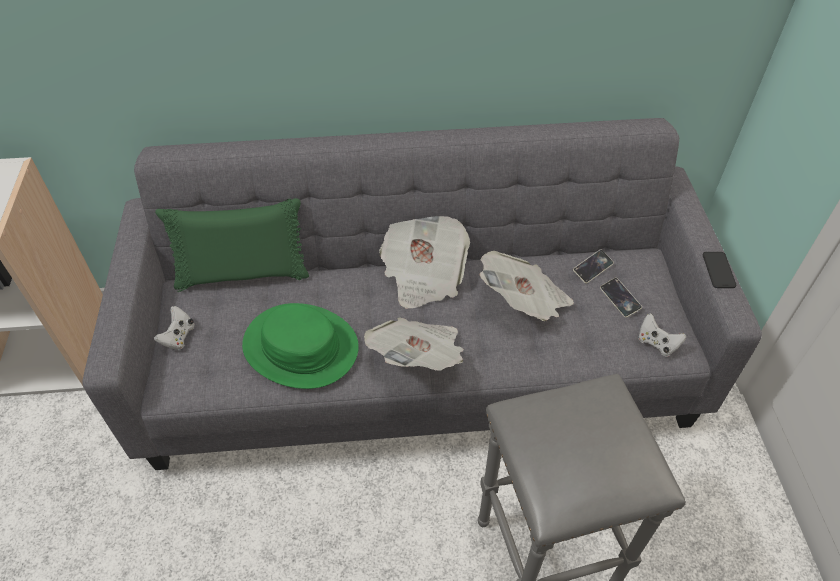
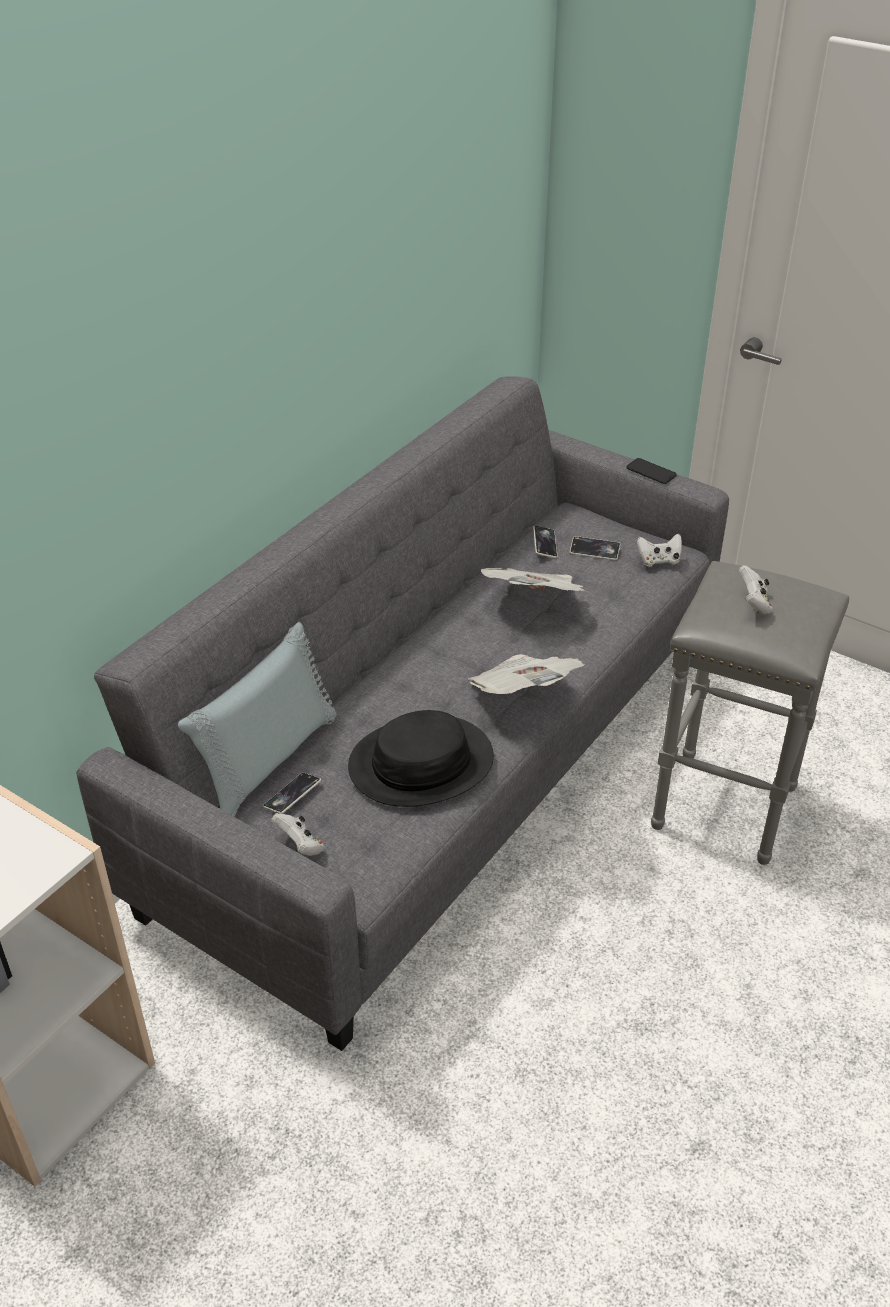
camera: 50 degrees left, 10 degrees down
(218, 305) = (292, 796): none -> phone
(243, 273) = (268, 759): green pillow -> blue pillow
(300, 347) = (421, 763): green hat -> black hat
(423, 274) = (429, 640): newspaper -> none
(573, 434) = (754, 603): none -> white game controller

